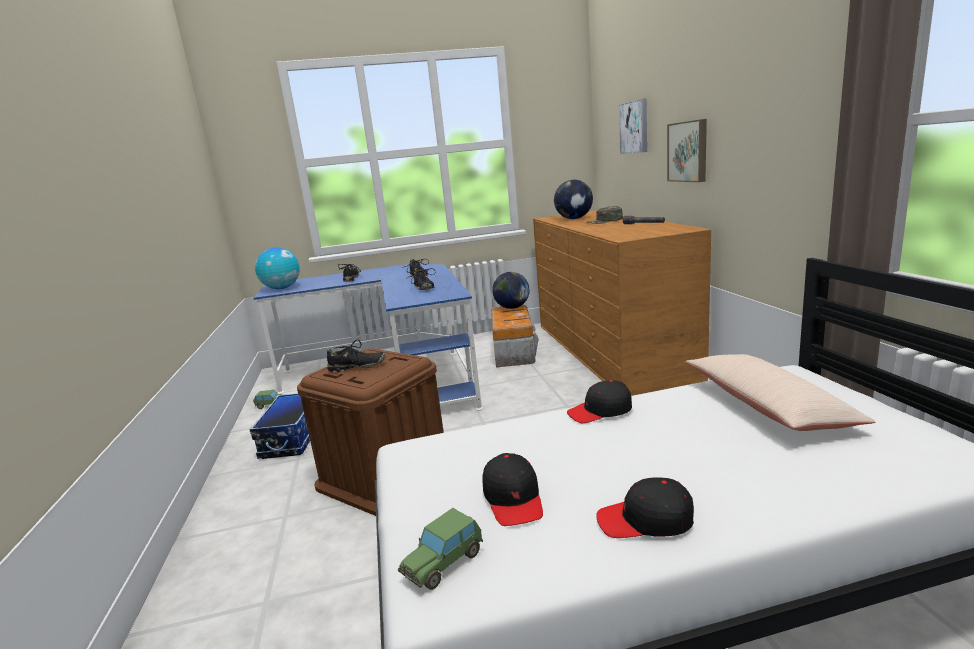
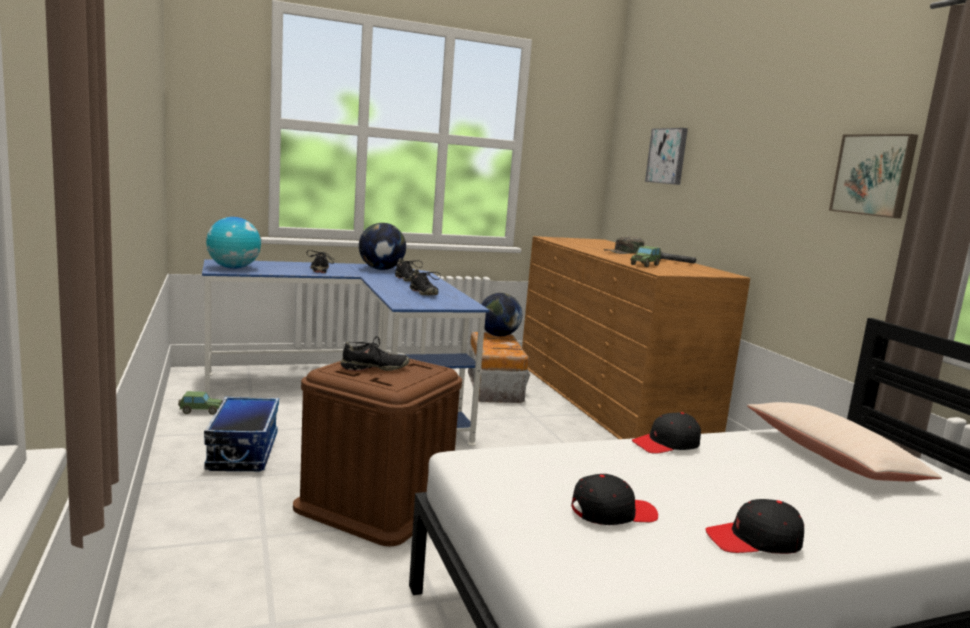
camera: 10 degrees left, 5 degrees down
(444, 563) = (568, 560): toy car -> toy car (645, 265)
(513, 499) = (612, 513): black cap -> black cap turned 90 degrees counterclockwise
(574, 218) = (584, 244): globe -> globe (381, 269)
(688, 151) = (732, 192): picture -> picture (874, 175)

